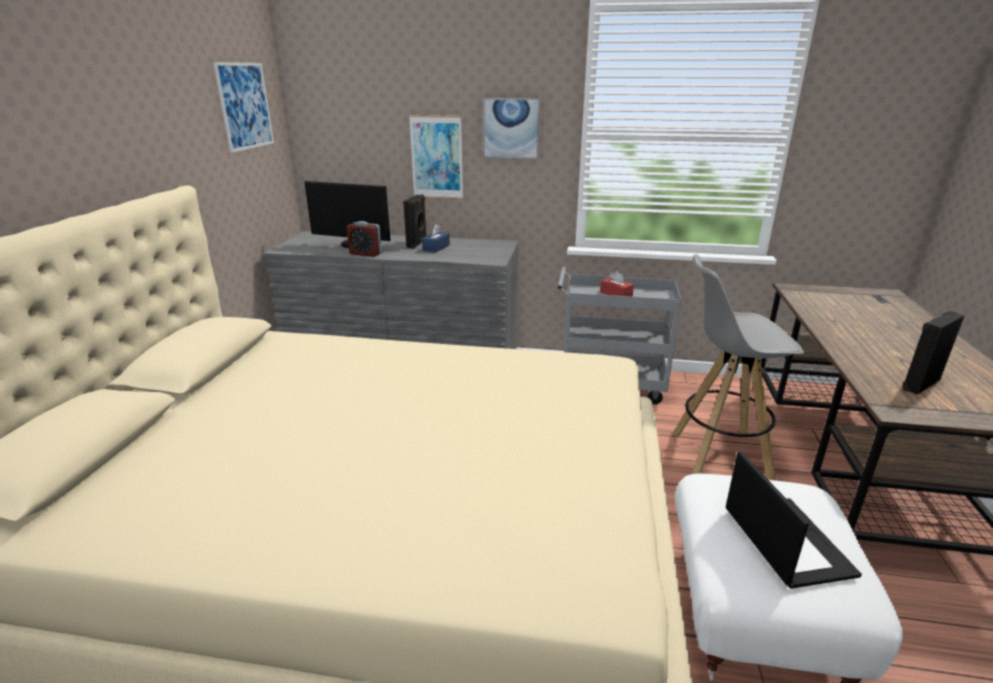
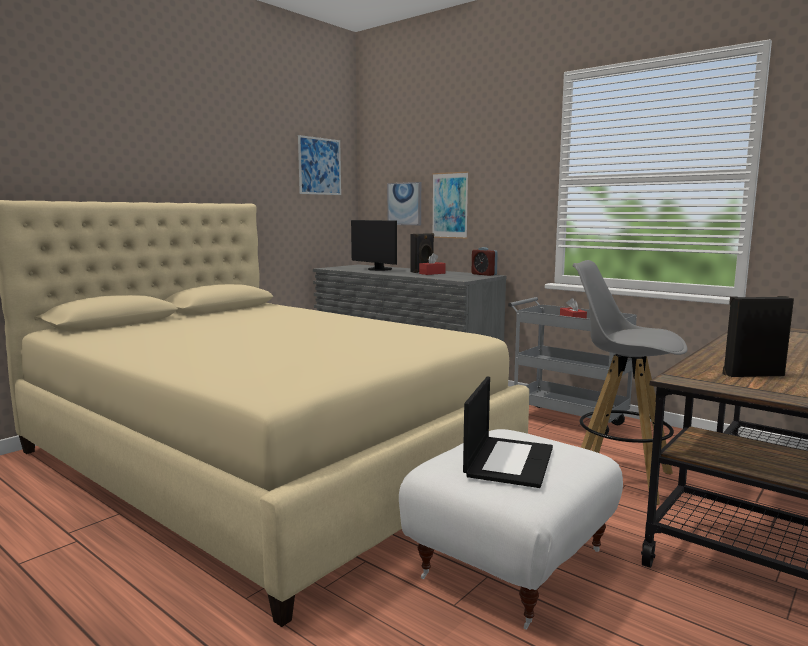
camera: 30 degrees right, 15 degrees down
(365, 254) = (376, 272): alarm clock -> alarm clock (484, 274)
(436, 248) = (432, 273): blue tissue box -> red tissue box
(511, 128) = (504, 179): picture -> picture (404, 204)

